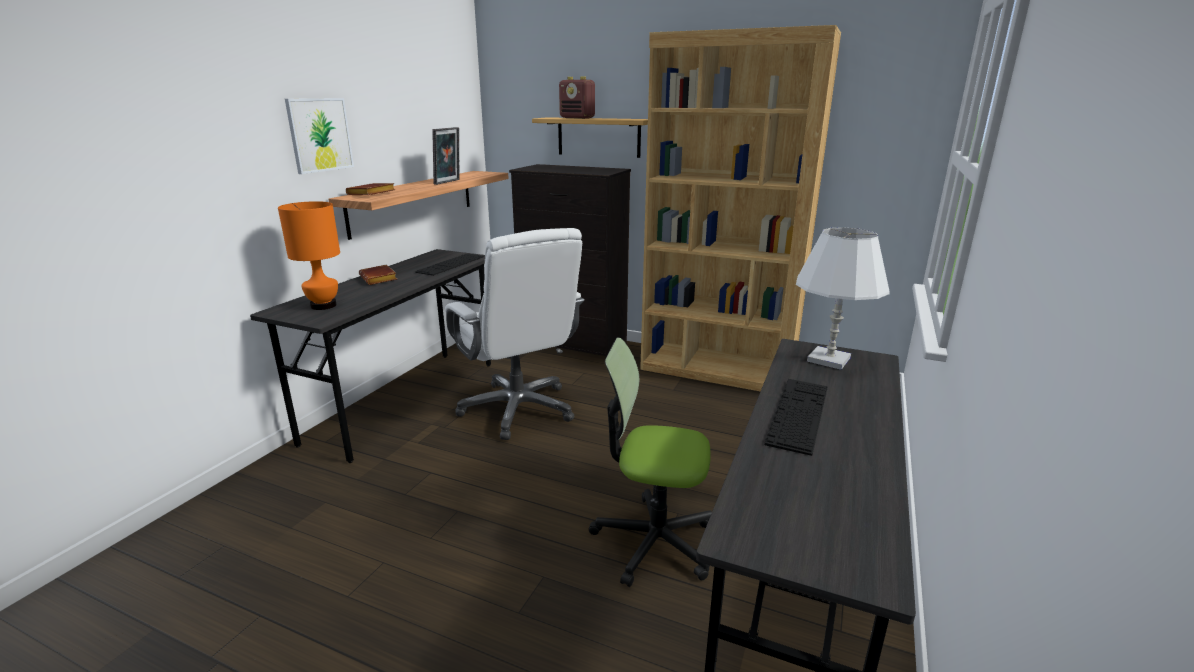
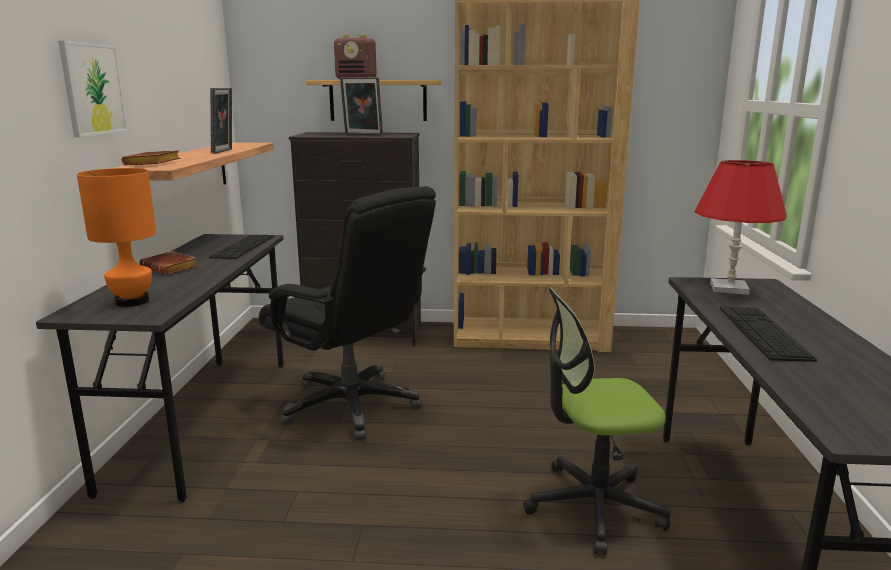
camera: 20 degrees left, 5 degrees down
(518, 409) = (352, 406): white office chair -> black office chair
(573, 170) = (362, 134): none -> picture frame
(829, 359) = (729, 288): white table lamp -> red table lamp

